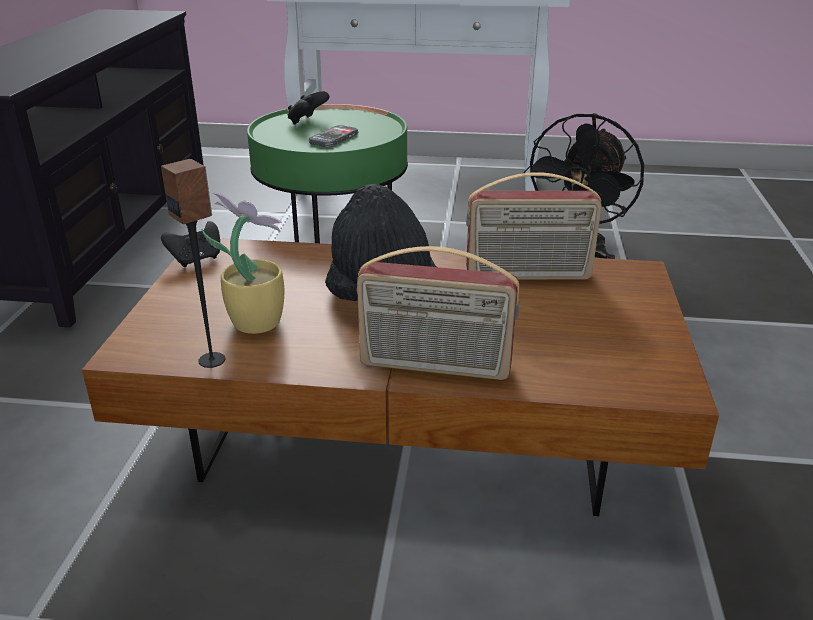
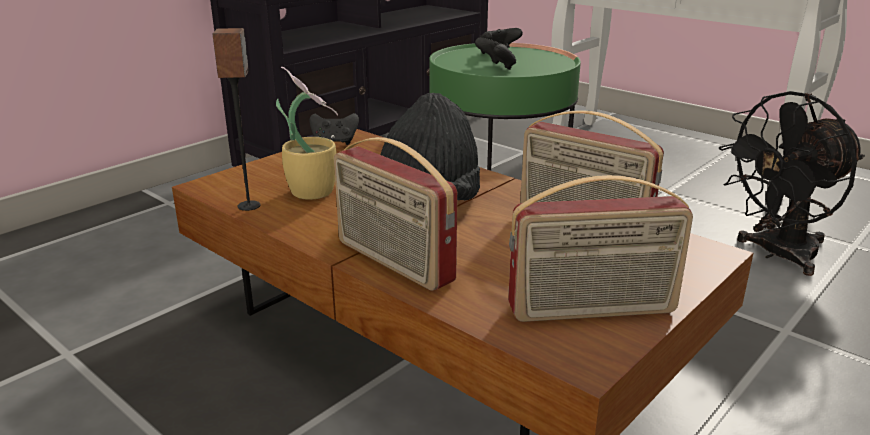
camera: 35 degrees right, 5 degrees down
(334, 138) = (496, 67): phone -> black game controller
(631, 348) = (592, 311): none -> radio

